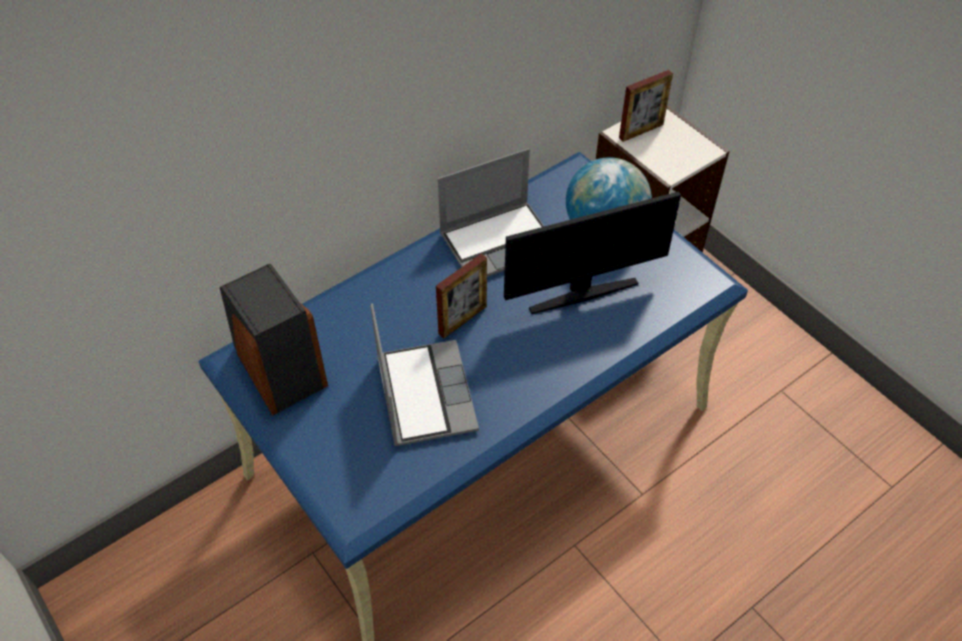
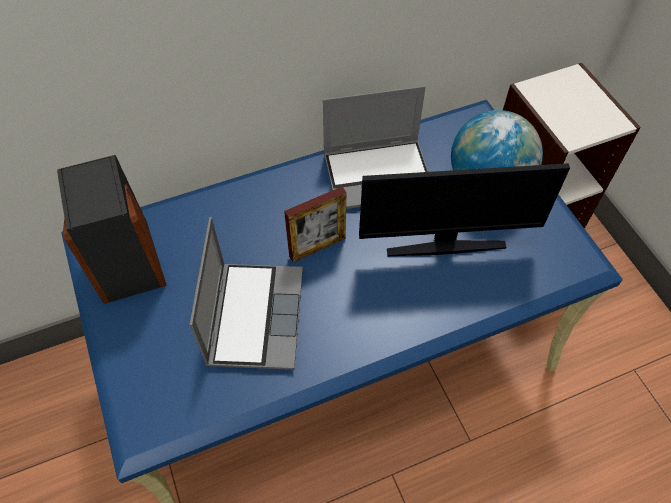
camera: 15 degrees right, 5 degrees up
(641, 131) = (553, 90): picture frame -> none

